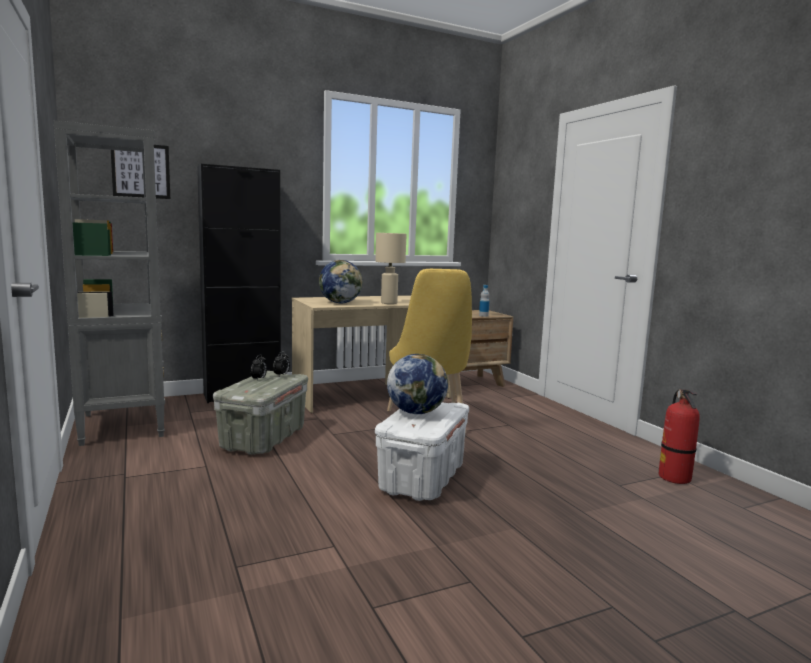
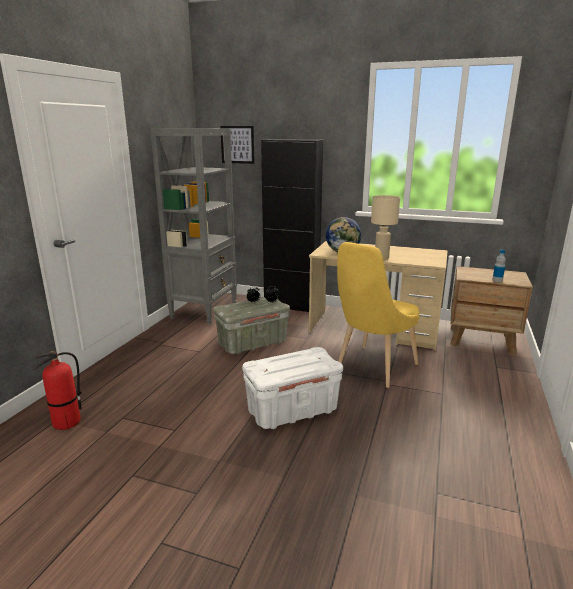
camera: 45 degrees right, 10 degrees up
(416, 412) = (288, 360): globe -> none
(675, 478) = (514, 518): fire extinguisher -> fire extinguisher (67, 423)

